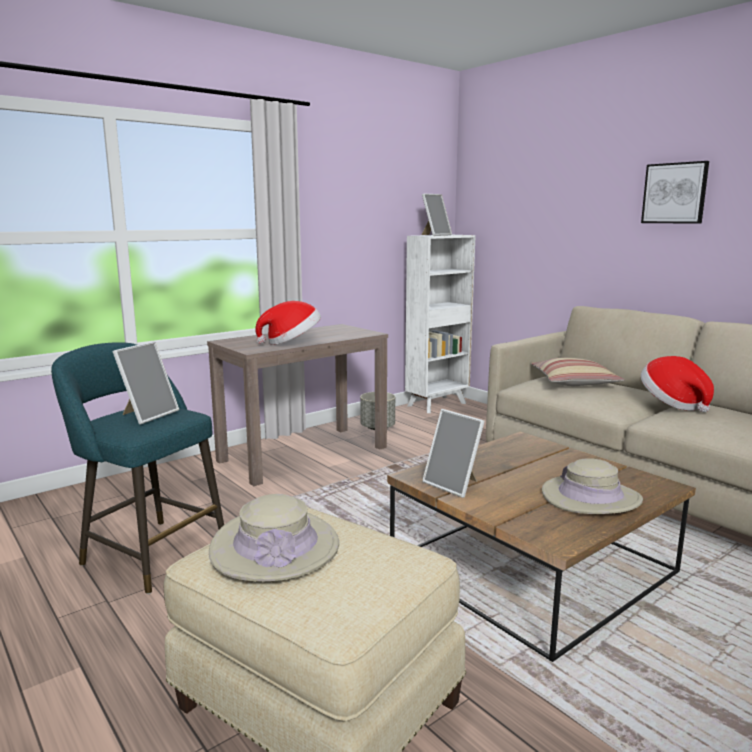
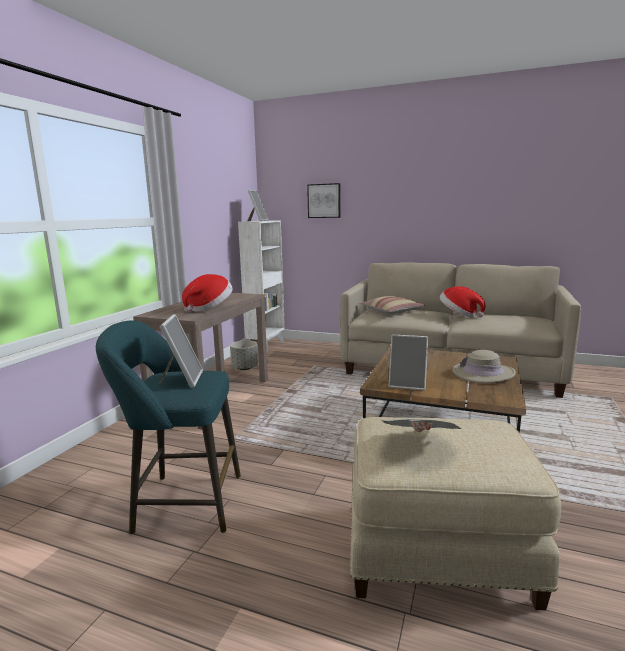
camera: 30 degrees left, 0 degrees up
(275, 547) = (418, 444): beige hat -> newspaper
(674, 193) = (423, 189): picture -> picture (324, 201)

